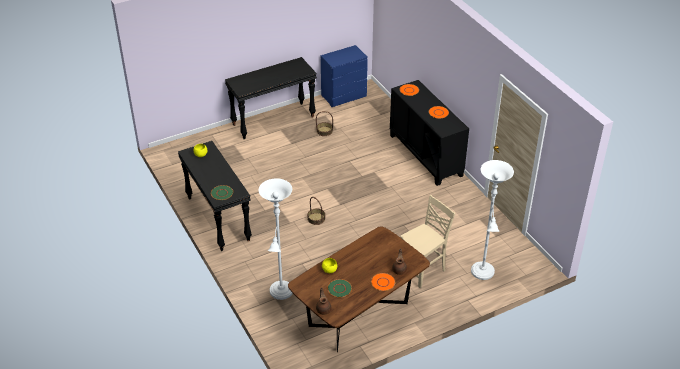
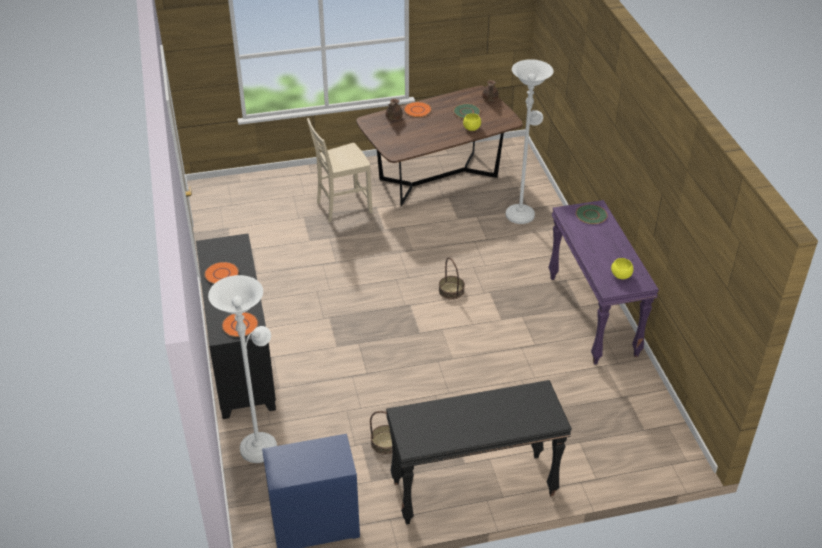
camera: 165 degrees left, 0 degrees up
(217, 219) = (593, 316): black console table -> purple console table
(483, 274) = (275, 192): white floor lamp -> white floor lamp (260, 444)

